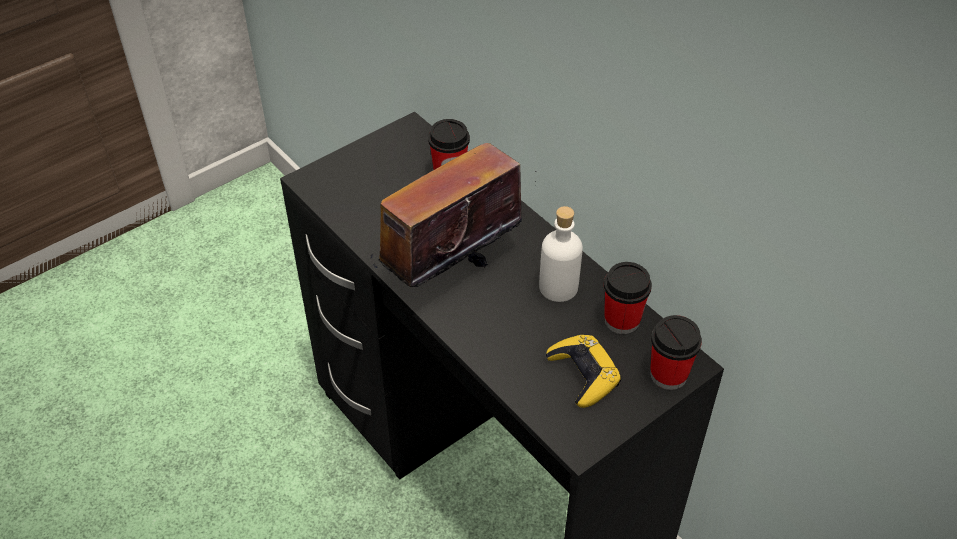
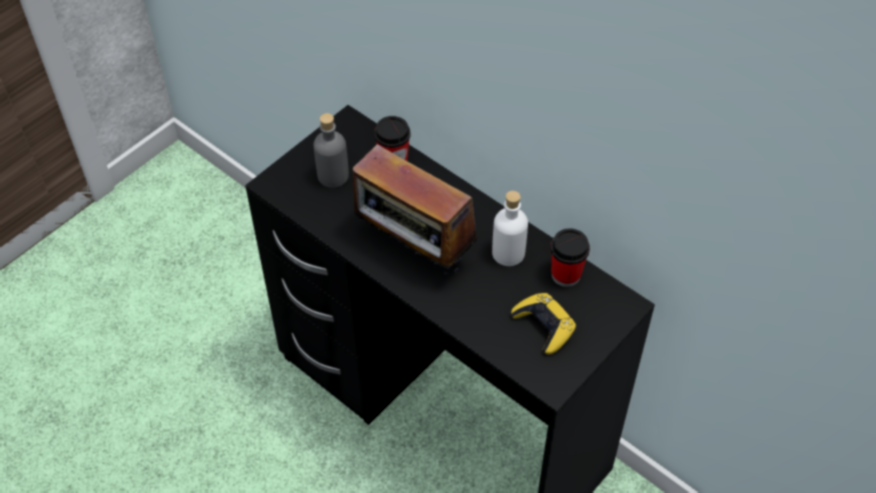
camera: 10 degrees left, 5 degrees up
(378, 180) = (333, 176): none -> grey bottle
(449, 270) = (414, 250): radio -> radio turned 90 degrees counterclockwise
(668, 374) = (611, 316): cup -> none

